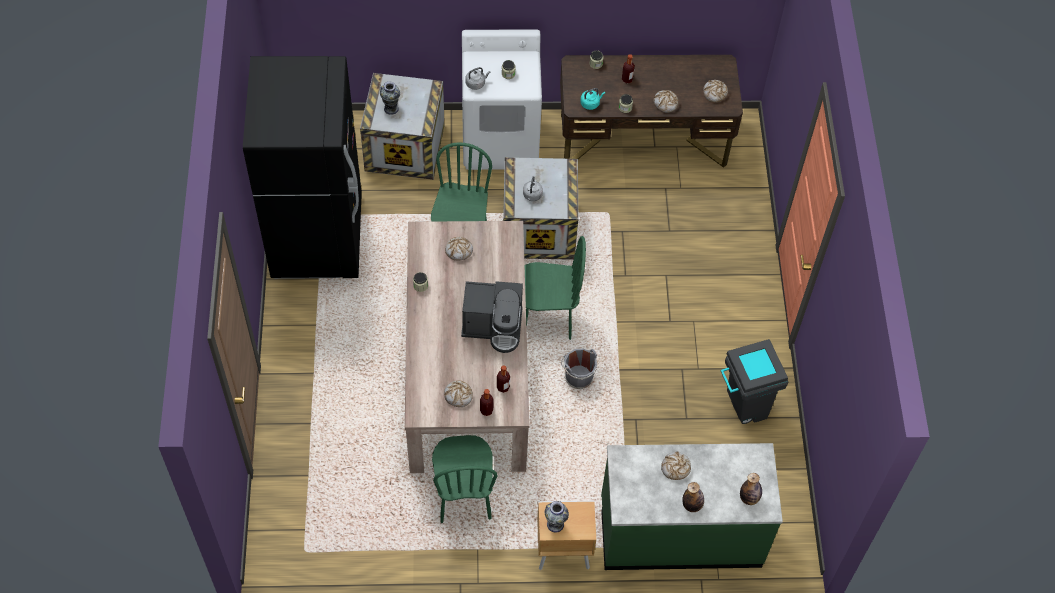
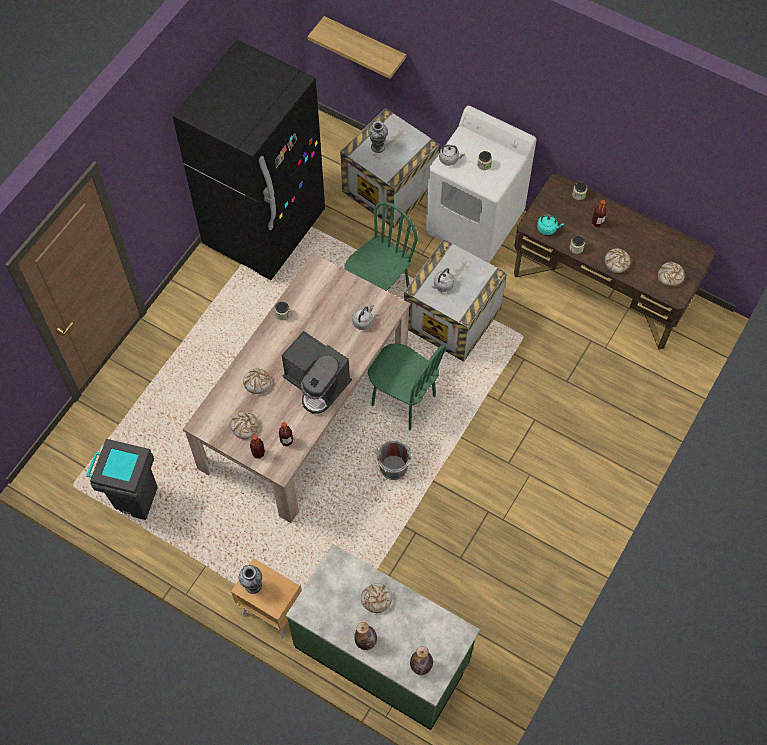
camera: 35 degrees right, 5 degrees up
(339, 19) = (365, 44): none -> shelf
(459, 251) = (336, 301): bread -> bread (257, 383)
(464, 497) = (225, 515): green chair -> none
(495, 256) = (363, 321): none -> grey kettle
(742, 408) = (516, 578): grey trash can -> grey trash can (133, 499)

